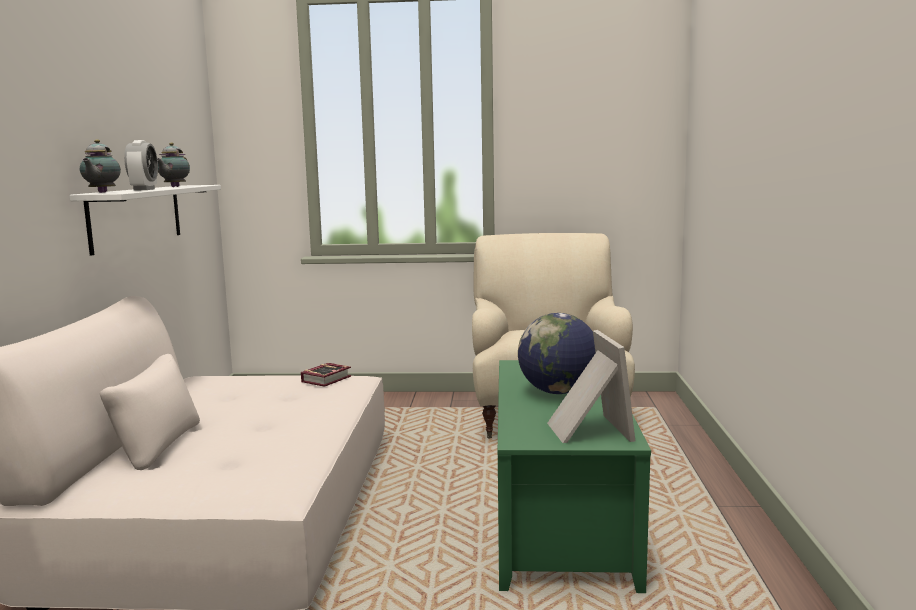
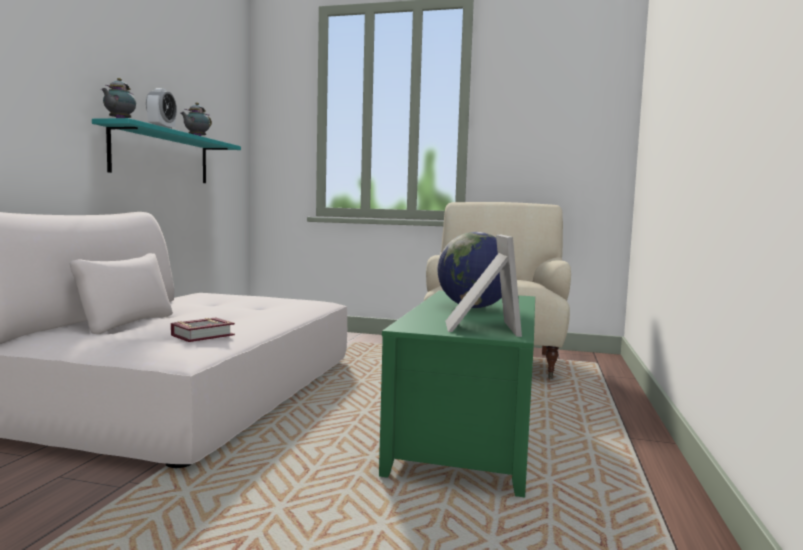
camera: 10 degrees right, 5 degrees down
(136, 216) = (162, 156): white shelf -> turquoise shelf
(328, 379) = (298, 300): book -> book (206, 335)

